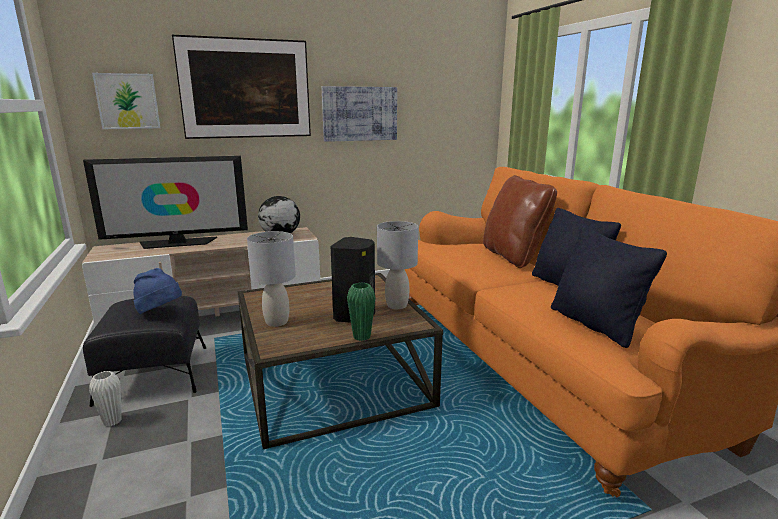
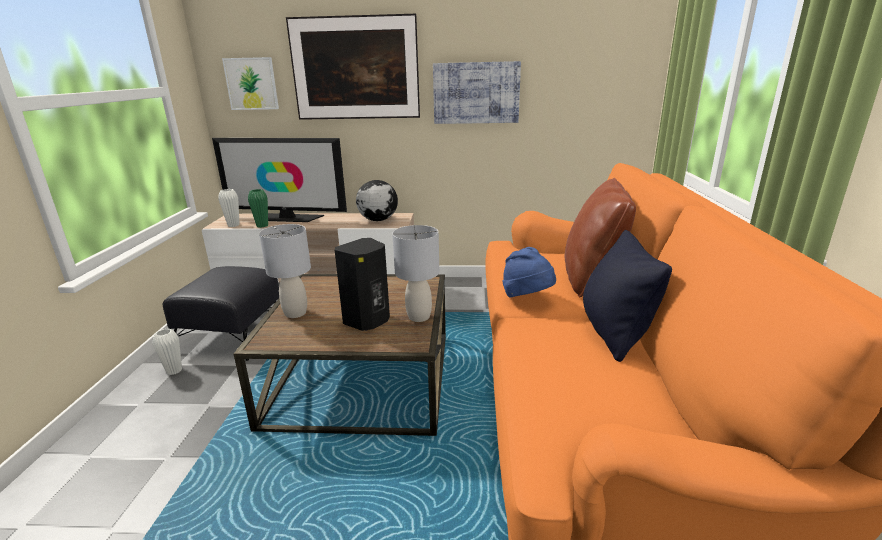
camera: 25 degrees right, 5 degrees up
(120, 255) = (233, 225): none -> white vase
(160, 312) = (229, 284): blue hat -> blue hat (527, 298)
(361, 337) = (348, 346): green vase -> green vase (262, 226)
(595, 324) = (579, 398): black pillow -> none

